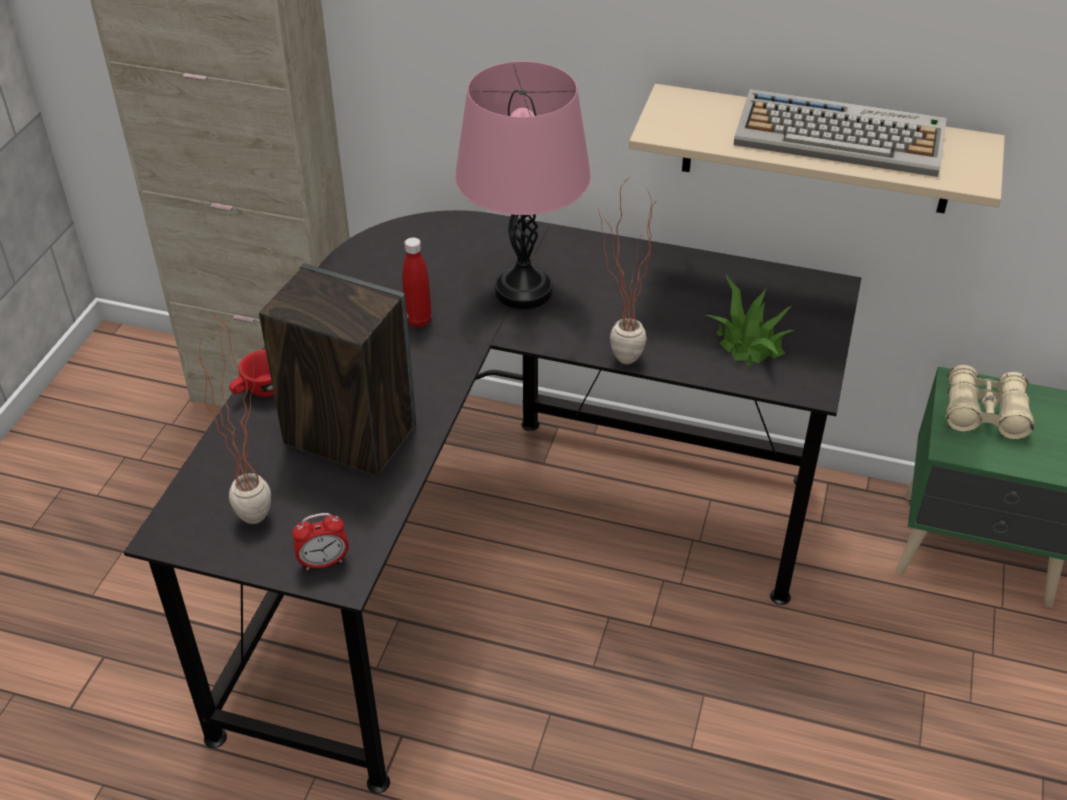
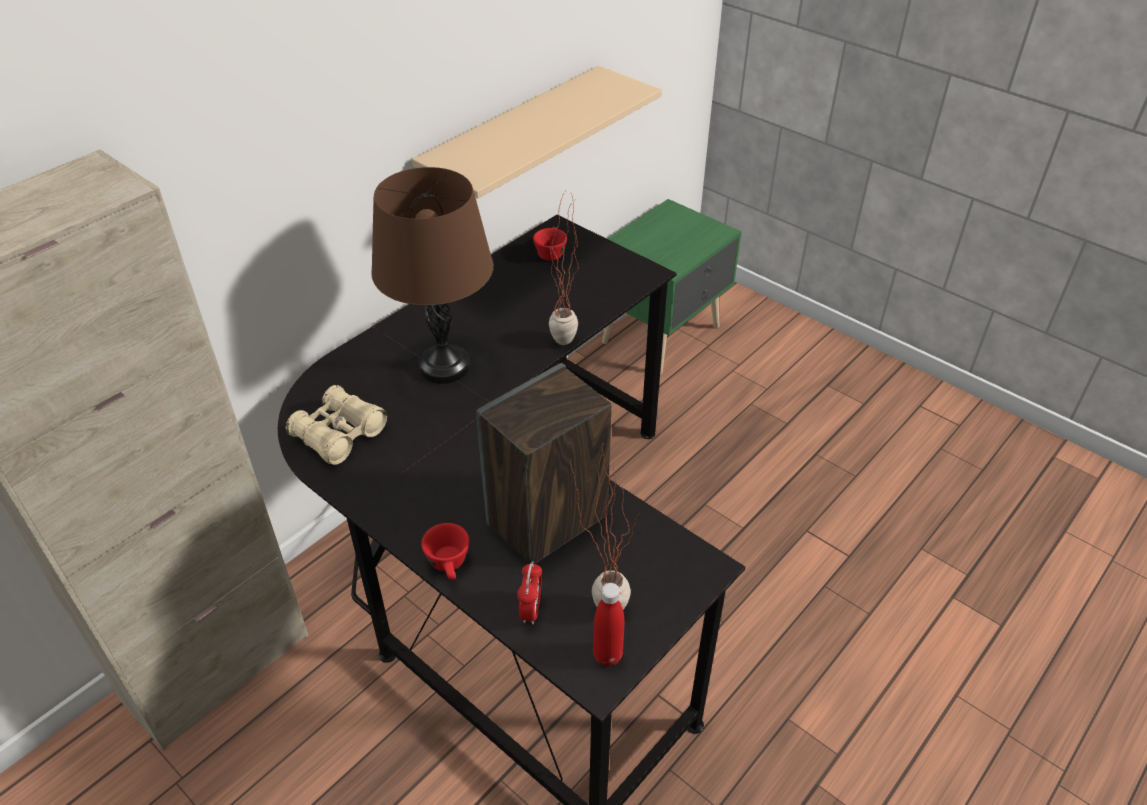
camera: 65 degrees left, 0 degrees up
(324, 562) = (685, 575): alarm clock -> alarm clock (531, 610)
(418, 320) = (433, 436): red bottle -> red bottle (607, 655)
(523, 290) = (444, 366): pink table lamp -> brown table lamp
(749, 342) = (586, 281): potted plant -> none
(780, 297) = (550, 252): none -> red cup
(841, 136) = (551, 113): keyboard -> none
(984, 413) = (651, 245): beige binoculars -> beige binoculars (339, 434)

